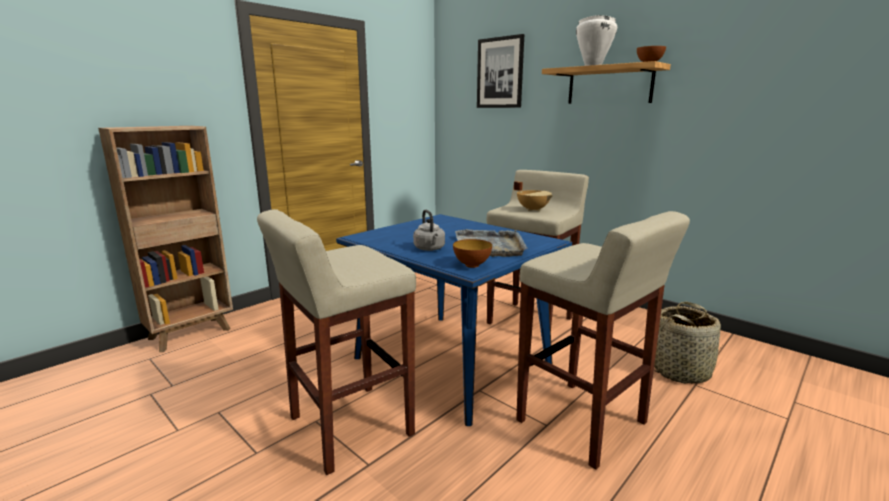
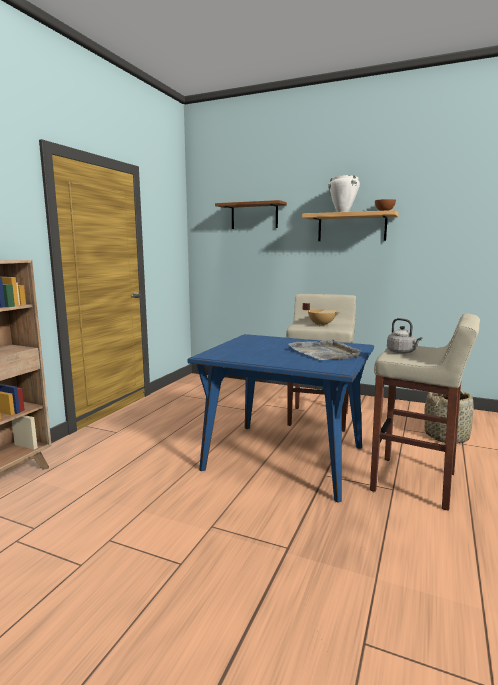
camera: 20 degrees left, 5 degrees down
(348, 427) = (245, 524): beige stool -> none
(430, 249) = (283, 359): grey kettle -> grey kettle (402, 352)
(472, 265) = (334, 366): bowl -> none
(500, 73) = (254, 216): picture -> brown shelf

